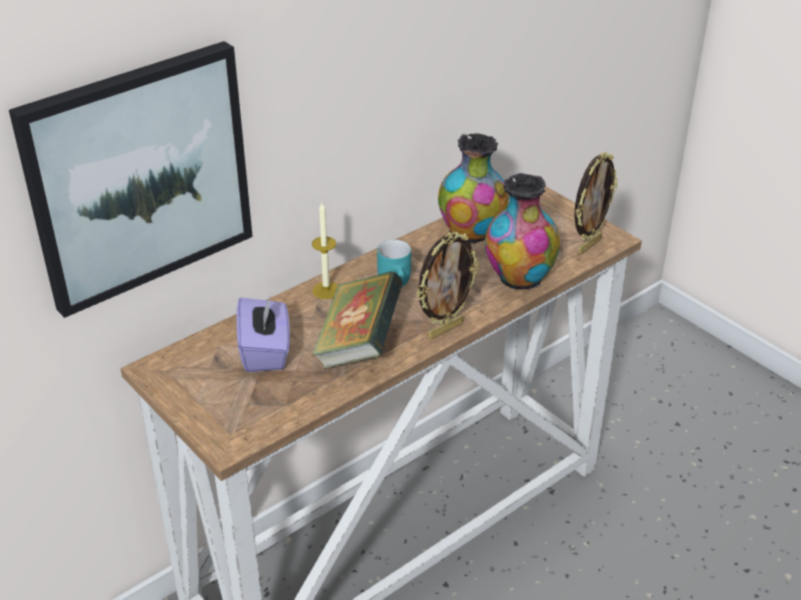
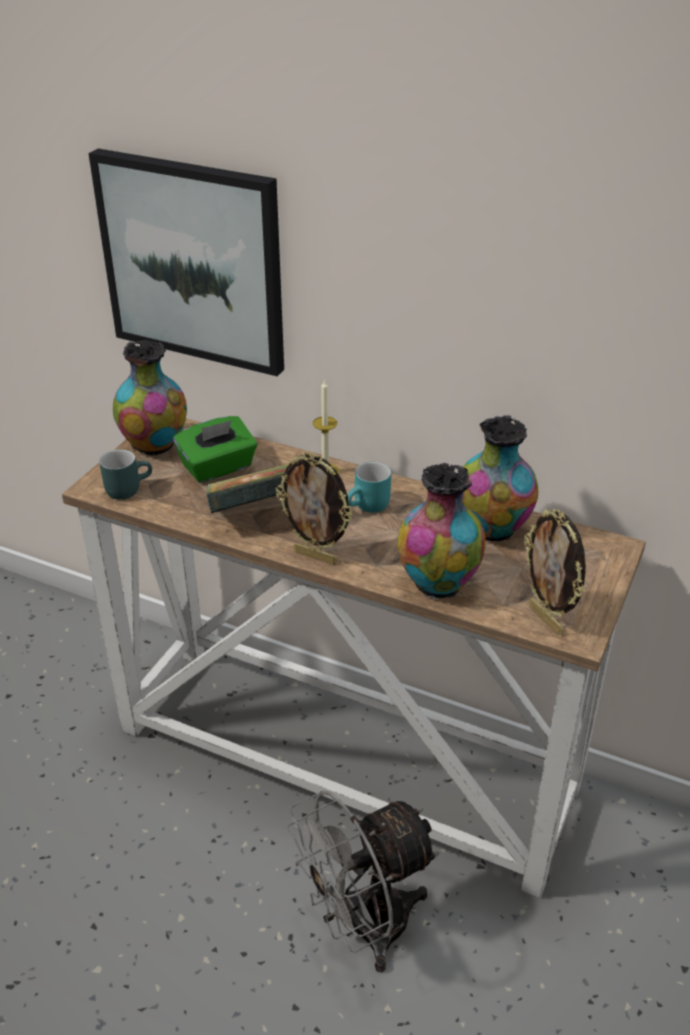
camera: 65 degrees right, 0 degrees up
(188, 384) = (155, 445): none -> vase
(250, 420) = (127, 488): none -> turquoise mug
(265, 352) = (218, 468): purple tissue box -> green tissue box
(574, 583) = (363, 927): none -> grey fan
(588, 245) = (546, 619): picture frame -> picture frame turned 45 degrees clockwise

